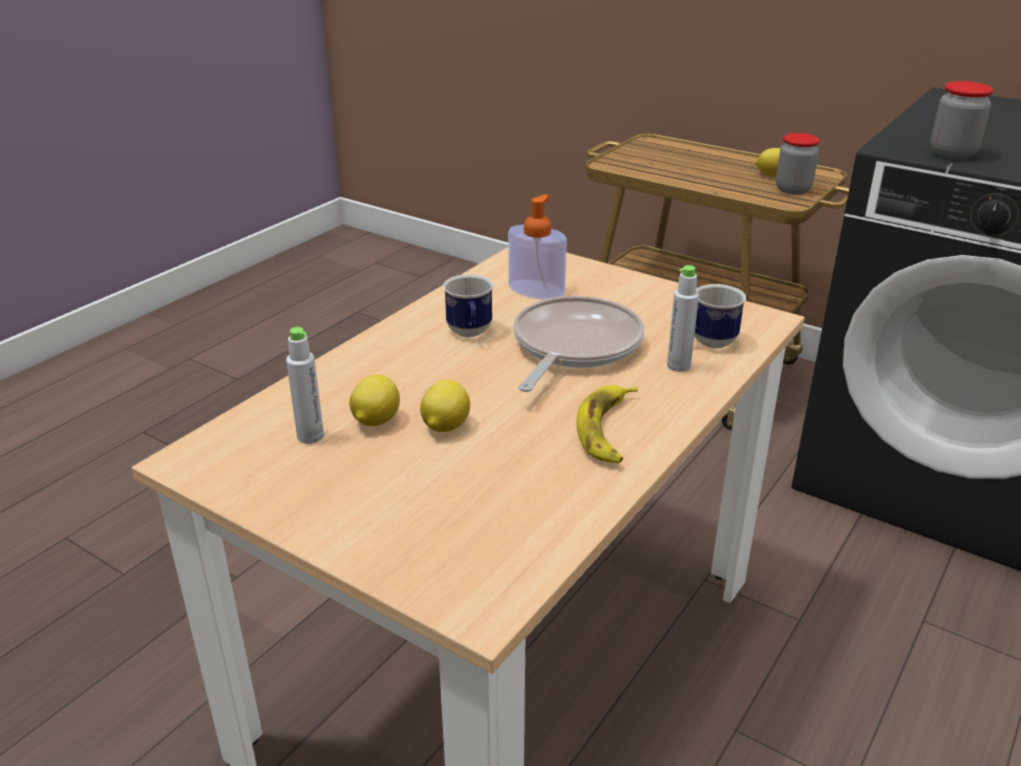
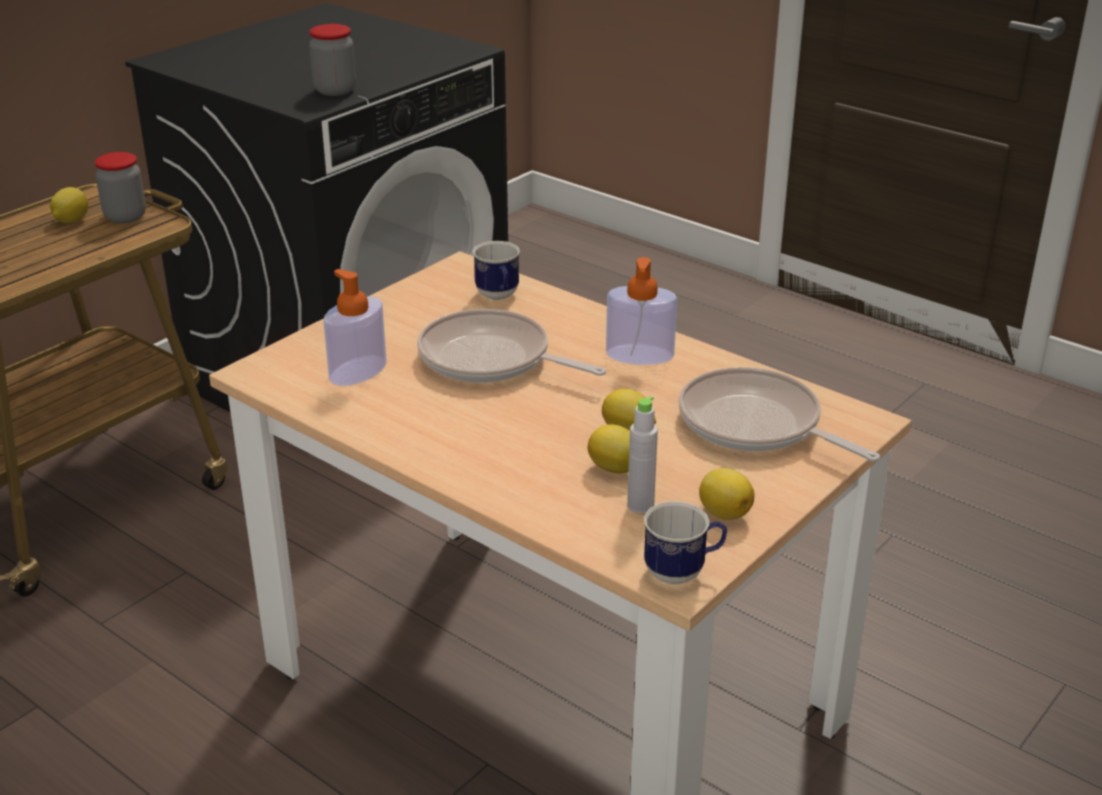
camera: 85 degrees left, 0 degrees up
(290, 486) = (723, 512): none -> lemon
(463, 513) = (756, 425): none -> frying pan
(470, 334) = (449, 413): mug -> mug (683, 572)
(608, 430) = (639, 355): banana -> soap dispenser
(678, 366) = (538, 314): grey bottle -> none

